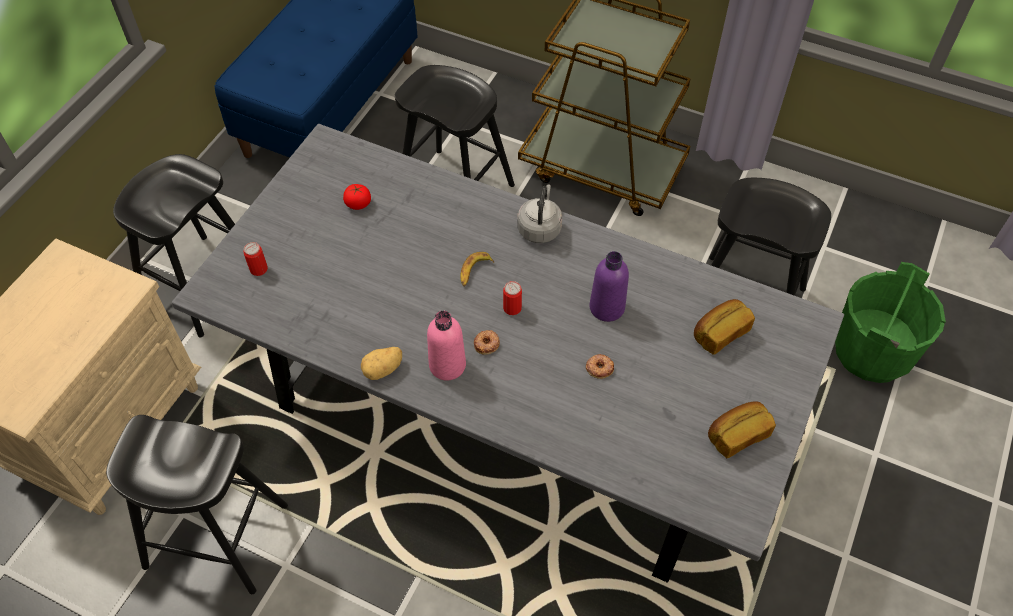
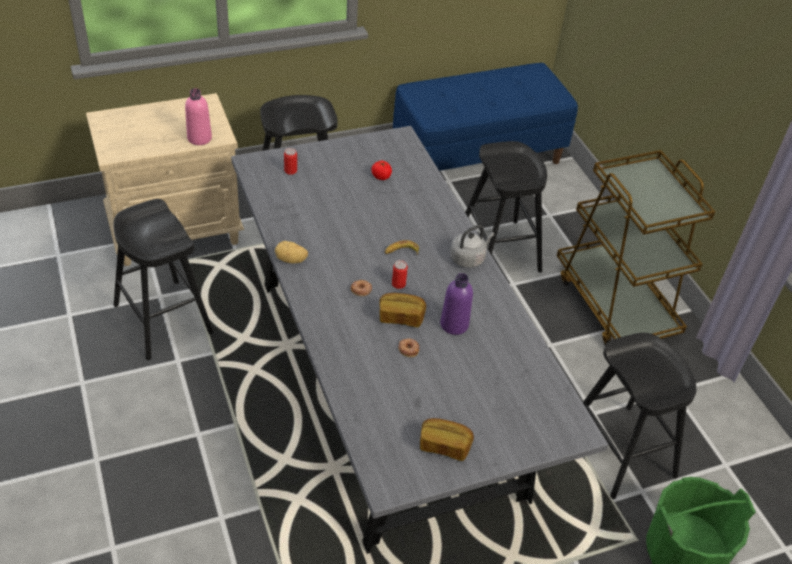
camera: 40 degrees right, 10 degrees down
(447, 365) = (326, 283): pink bottle -> pink bottle (199, 138)
(719, 333) = (506, 389): bread -> bread (400, 317)

